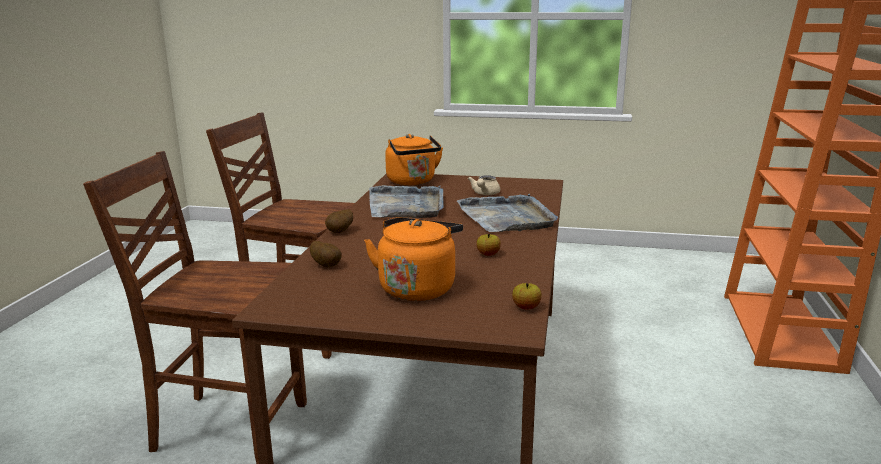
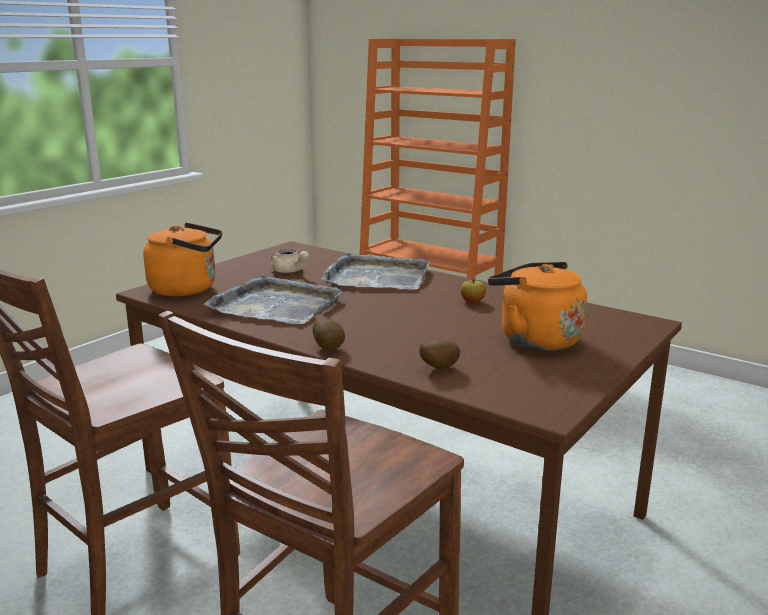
camera: 65 degrees left, 0 degrees up
(526, 307) = (605, 312): apple -> none

